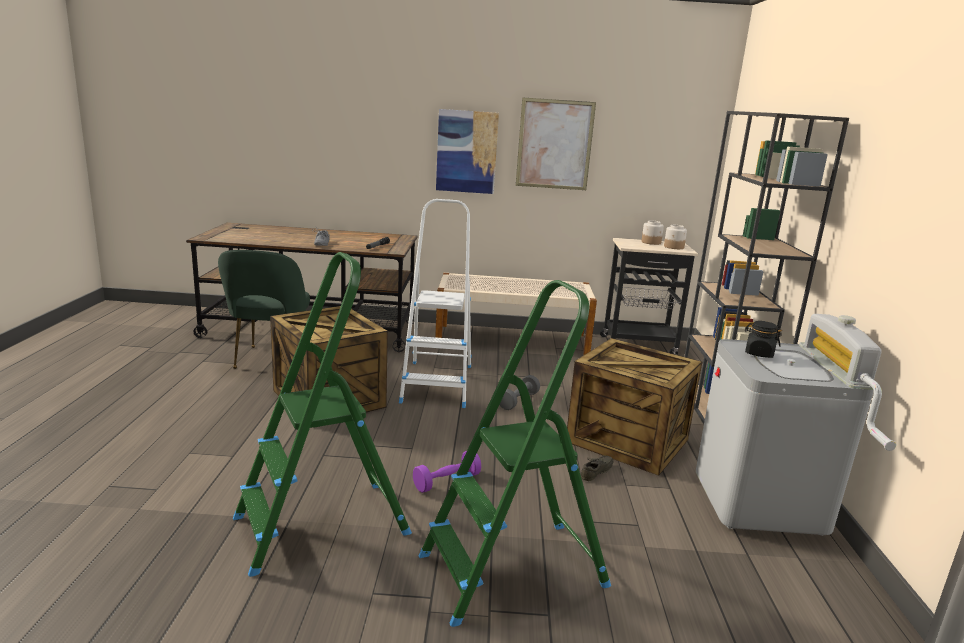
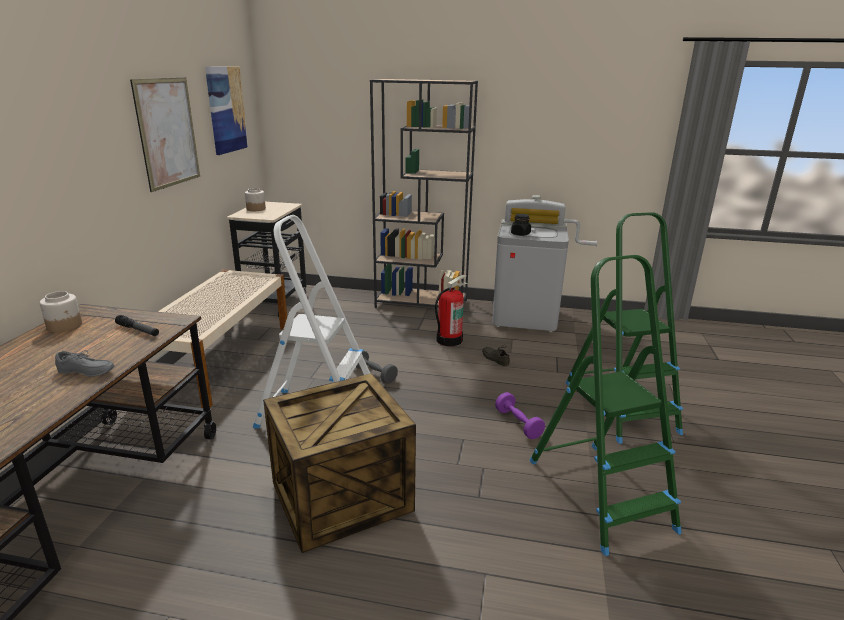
camera: 80 degrees left, 5 degrees up
(270, 361) = (183, 568): green chair -> none
(466, 152) = (97, 164): picture -> picture (226, 109)
(628, 440) = (449, 340): crate -> fire extinguisher
(674, 247) = (277, 206): jar -> jar (65, 326)

